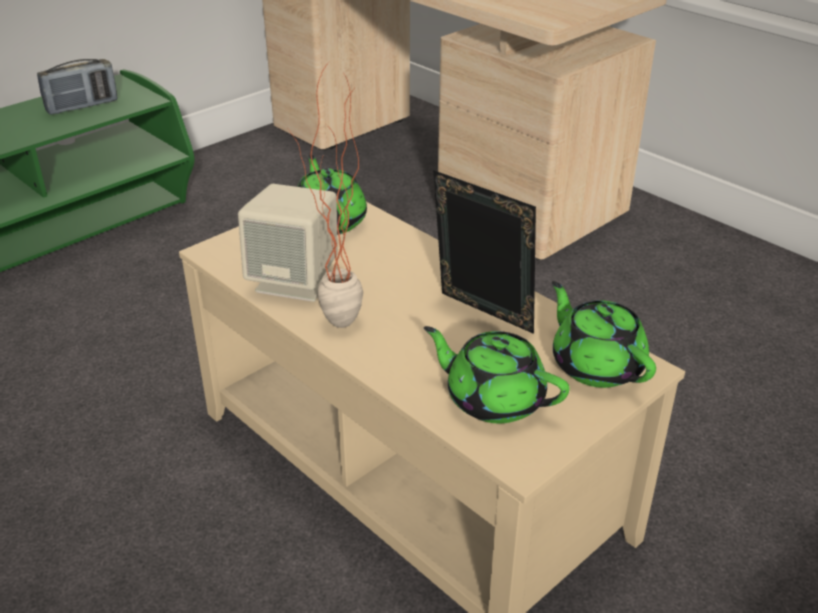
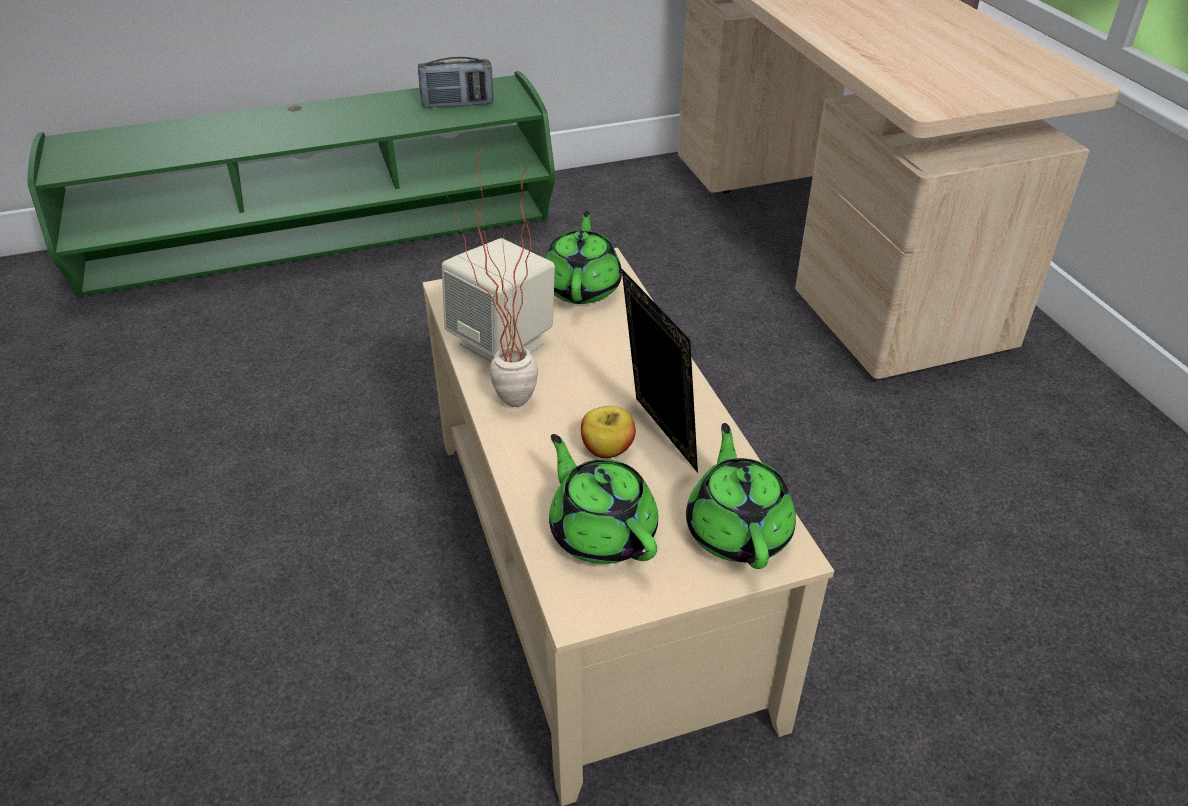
camera: 25 degrees right, 5 degrees up
(448, 337) = (607, 449): none -> apple

